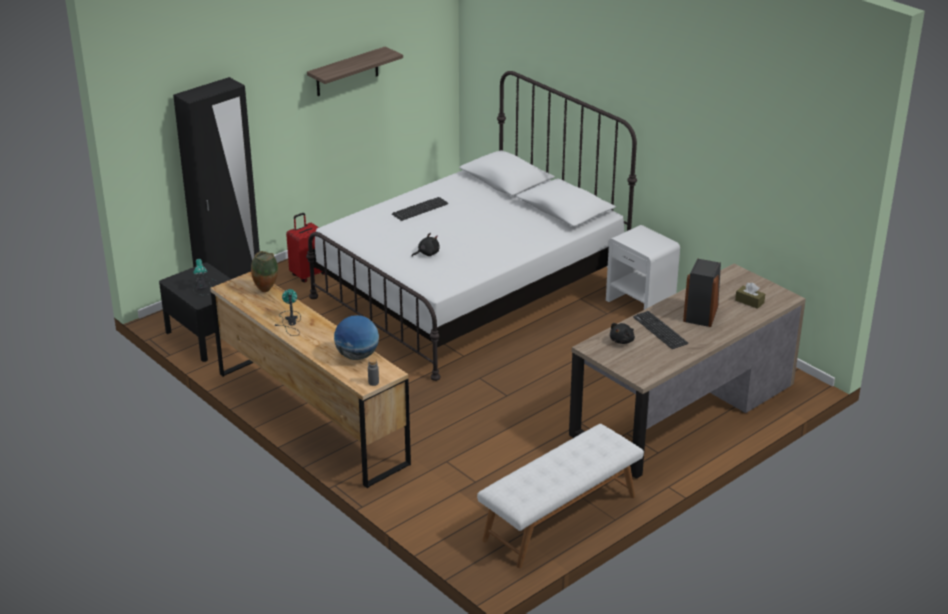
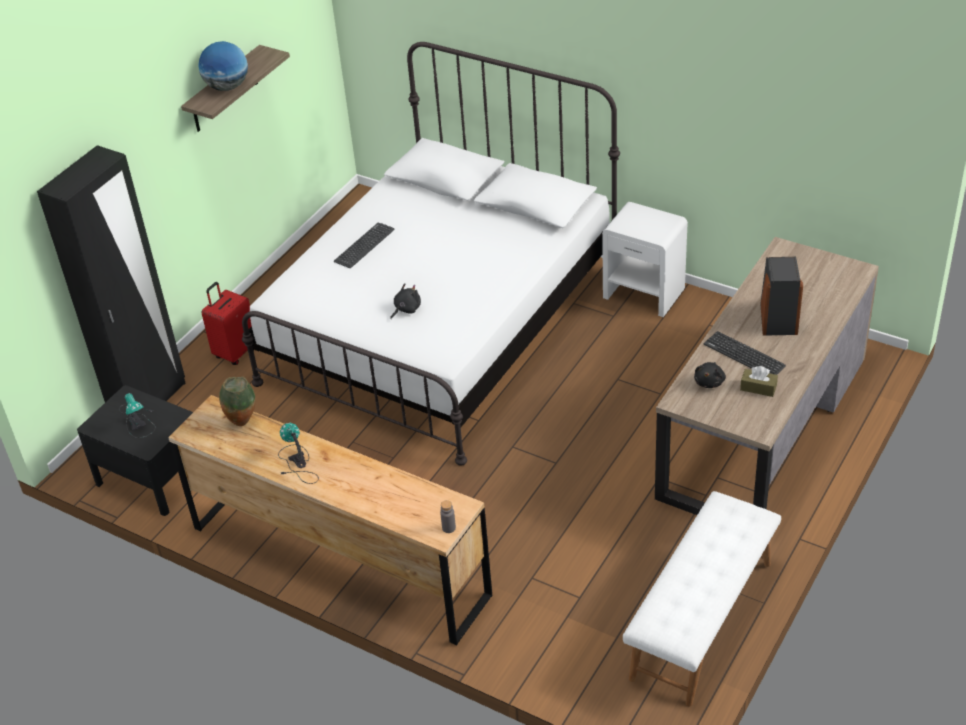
camera: 15 degrees left, 10 degrees up
(357, 356) = (408, 492): globe -> globe (227, 87)
(749, 301) = (821, 287): brown tissue box -> brown tissue box (758, 388)

